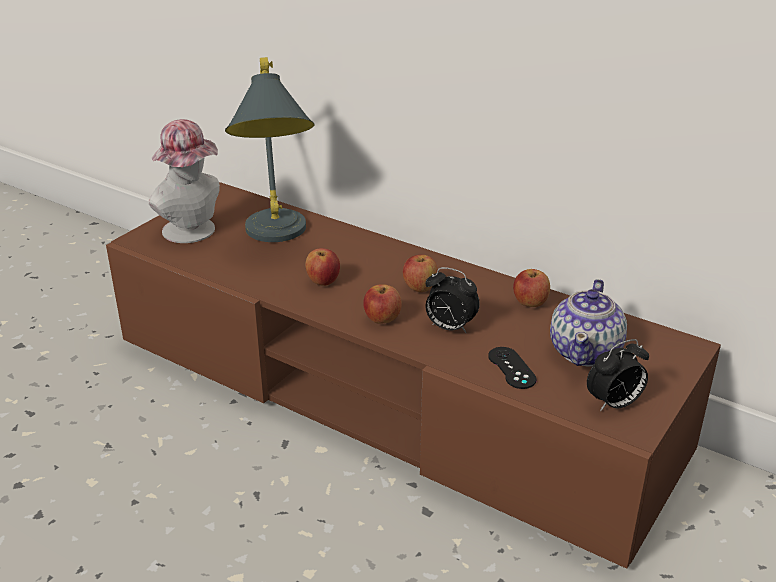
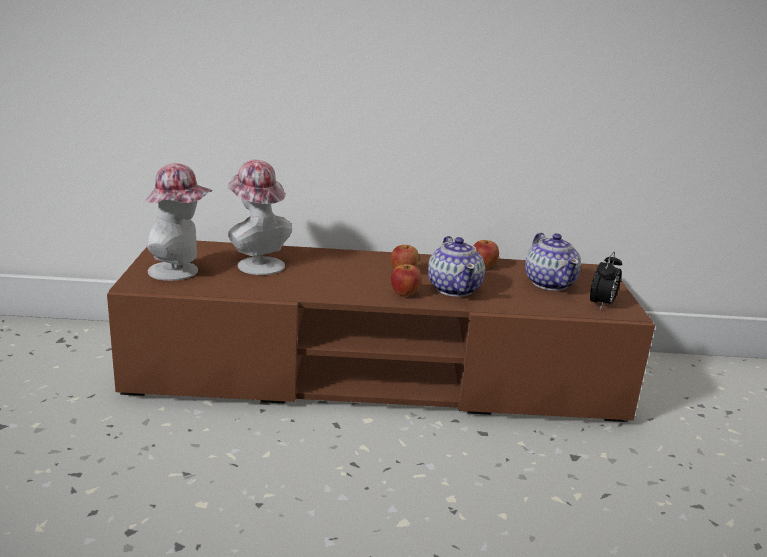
camera: 35 degrees left, 10 degrees down
(276, 239) = (256, 264): grey table lamp -> hat
(323, 281) = (331, 281): apple -> none
(449, 327) = (454, 289): alarm clock -> teapot
(511, 368) = (522, 300): black game controller -> none

